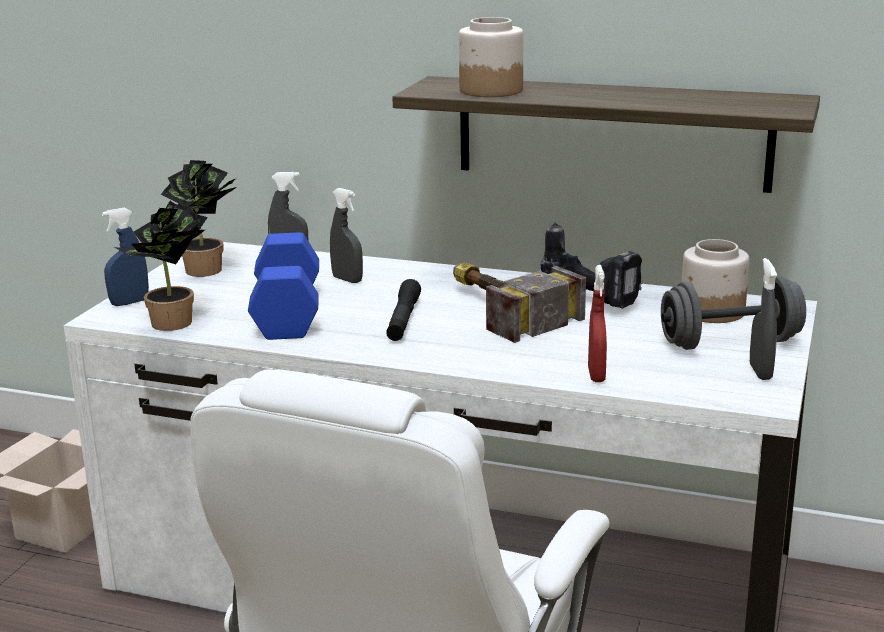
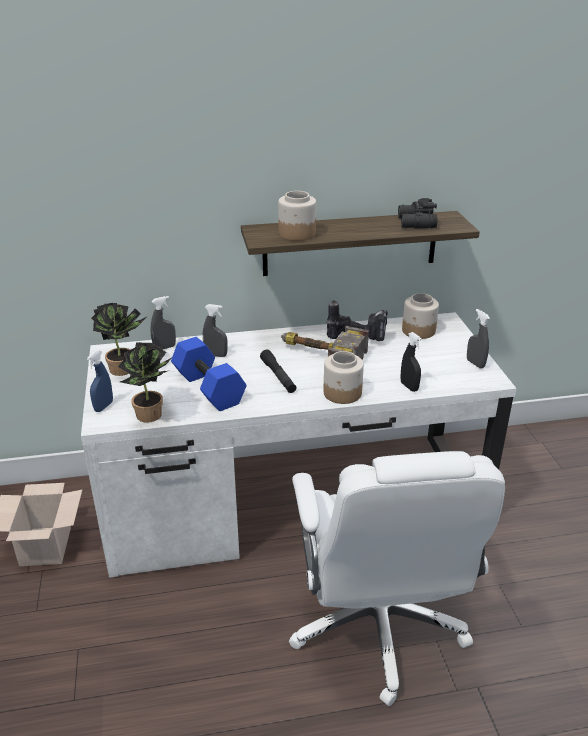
camera: 30 degrees left, 10 degrees up
(474, 359) = (342, 393): none -> jar
(596, 375) = (409, 387): red spray bottle -> black spray bottle
(710, 100) = (415, 223): none -> black binoculars
(730, 343) = (445, 349): grey dumbbell -> none

